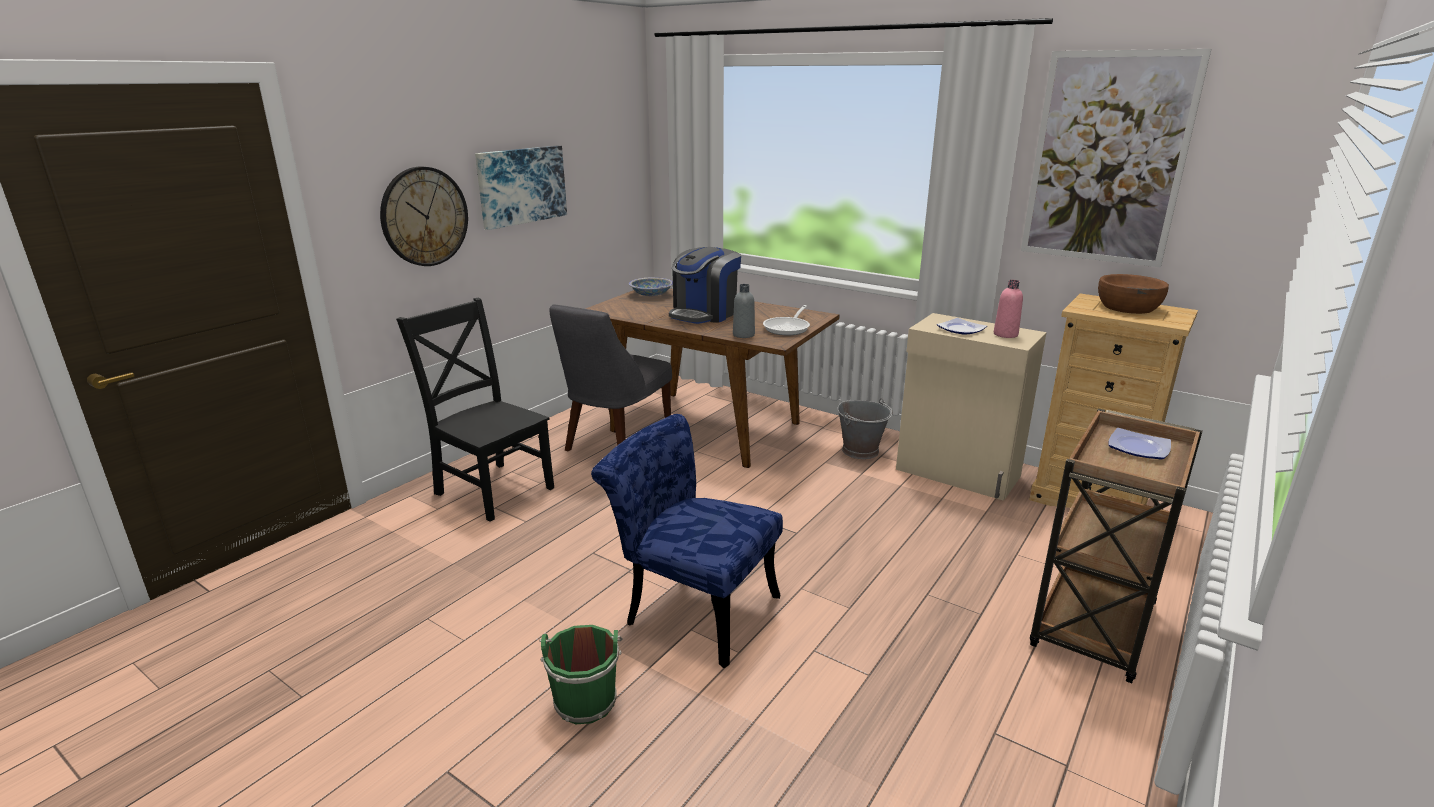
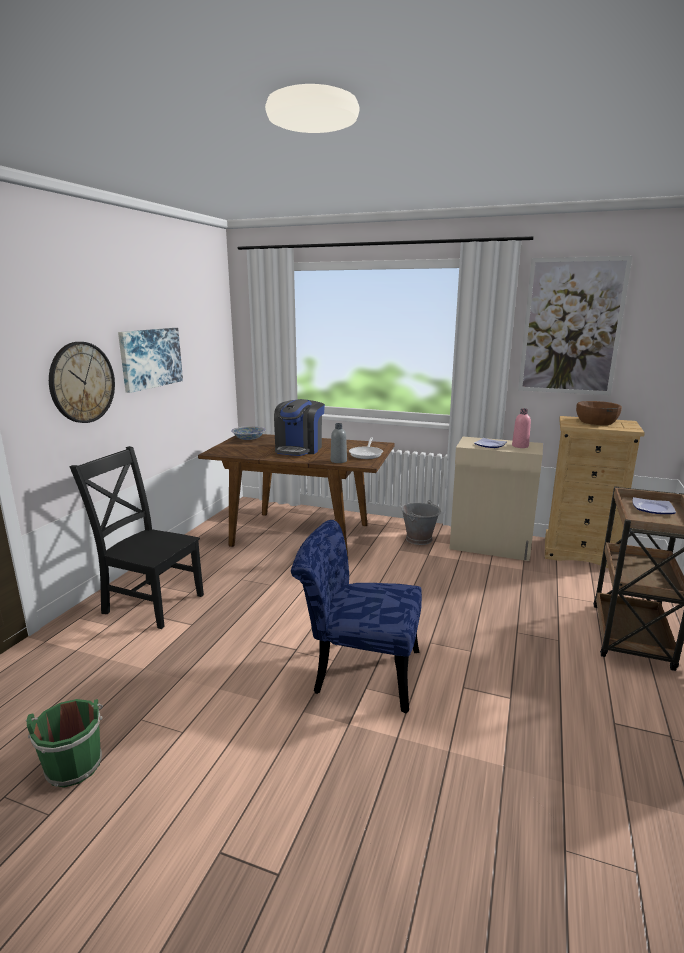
camera: 15 degrees left, 5 degrees down
(585, 699) = (310, 761): green bucket -> green bucket (74, 764)
(615, 442) = (236, 554): grey chair -> none

